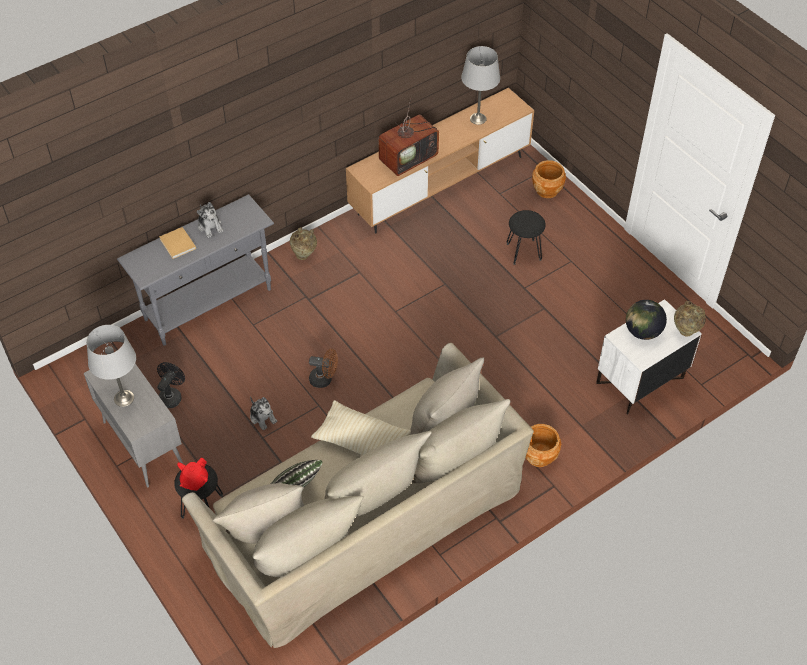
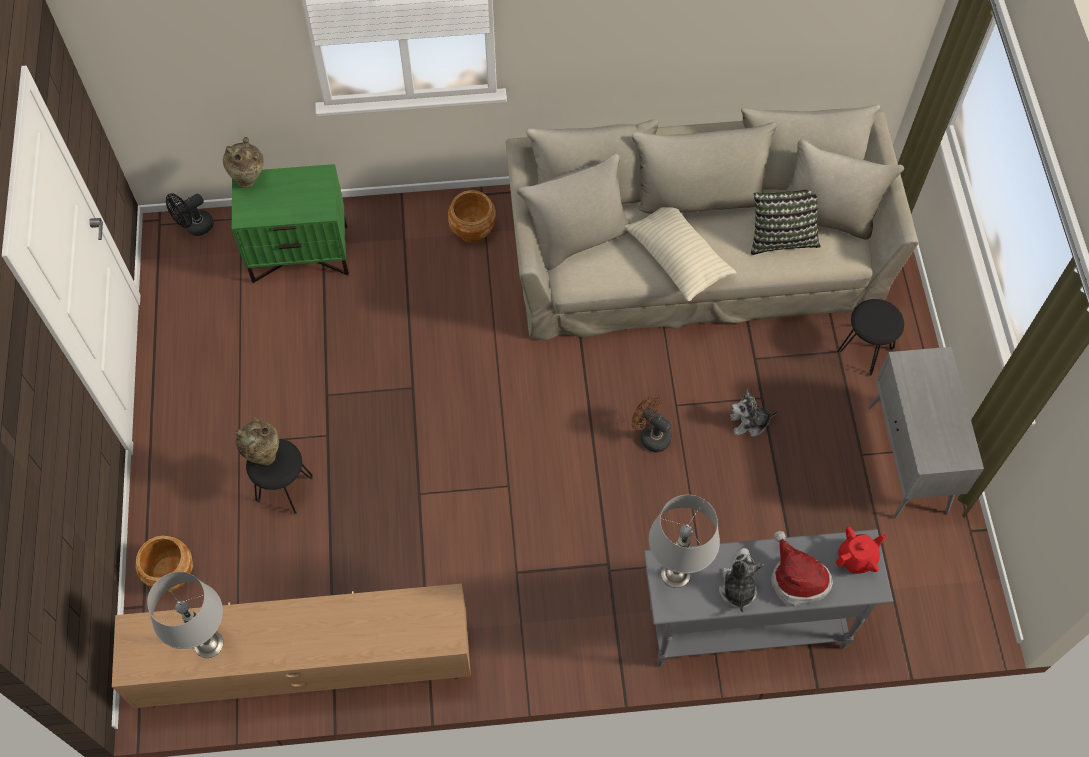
camera: 150 degrees left, 10 degrees up
(123, 398) = (942, 407): grey table lamp -> grey table lamp (676, 573)
(171, 396) = (849, 508): black fan -> black fan (194, 227)
(178, 244) = (796, 578): beige book -> hat
(194, 481) = (880, 316): red teapot -> red teapot (857, 558)
(263, 417) = (749, 423): plush toy -> plush toy turned 90 degrees counterclockwise
(304, 256) = (575, 641): beige vase -> beige vase (263, 455)
(408, 158) = (364, 621): television -> none
(640, 381) = (300, 253): white nightstand -> green nightstand
(643, 332) = (292, 203): globe -> none

